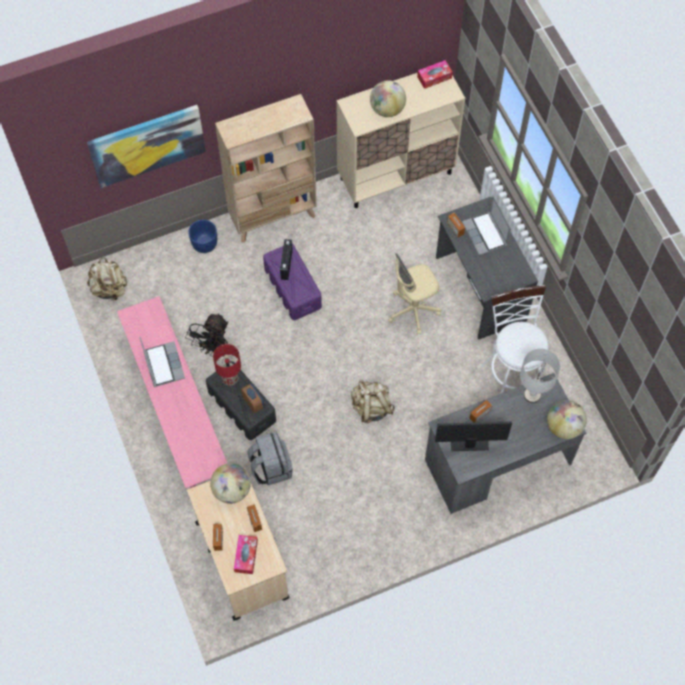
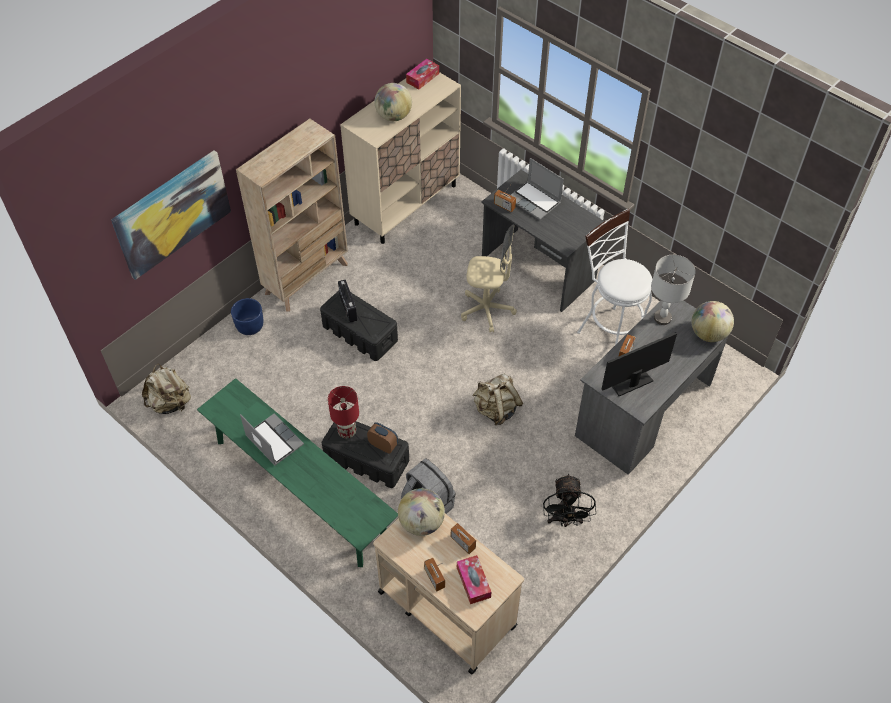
camera: 25 degrees left, 10 degrees down
(177, 409) = (300, 489): pink bench -> green bench
(214, 349) = (309, 418): black fan -> black fan (565, 519)
(293, 288) = (360, 333): purple storage box -> black storage box
(413, 311) = (487, 310): beige office chair -> beige office chair turned 120 degrees counterclockwise

